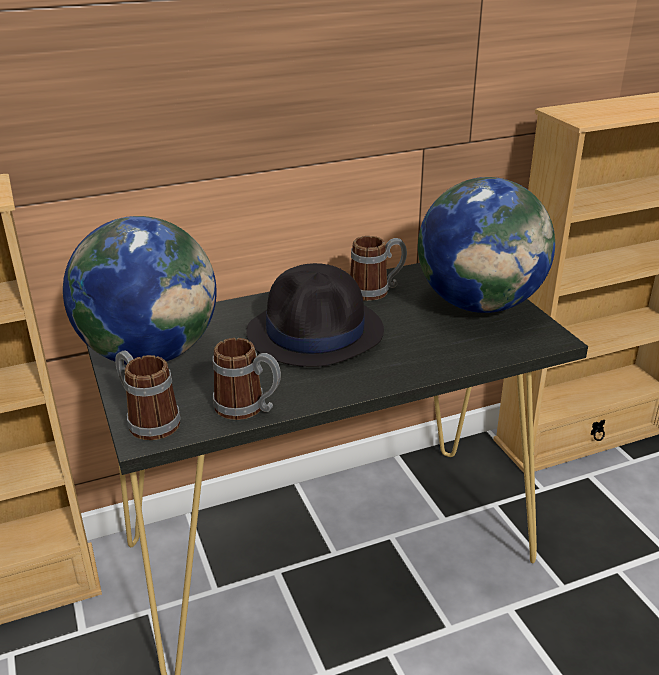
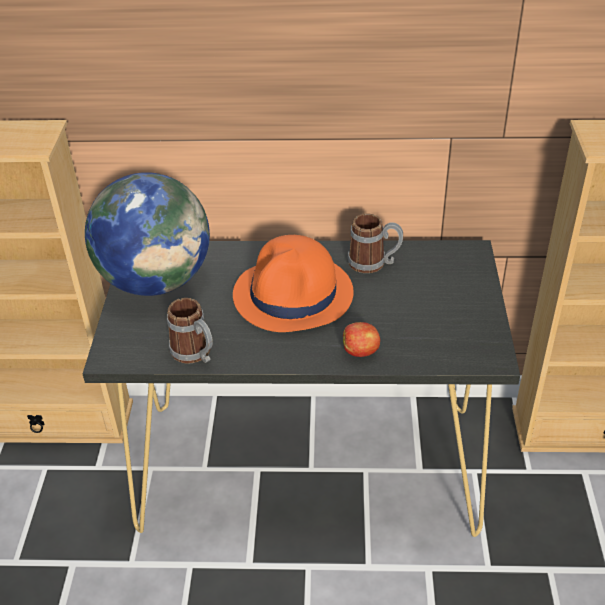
camera: 25 degrees right, 10 degrees up
(147, 420) = (120, 343): mug -> none
(316, 333) = (294, 295): black hat -> orange hat
(425, 363) = (361, 351): none -> apple
(479, 304) = (455, 302): globe -> none

